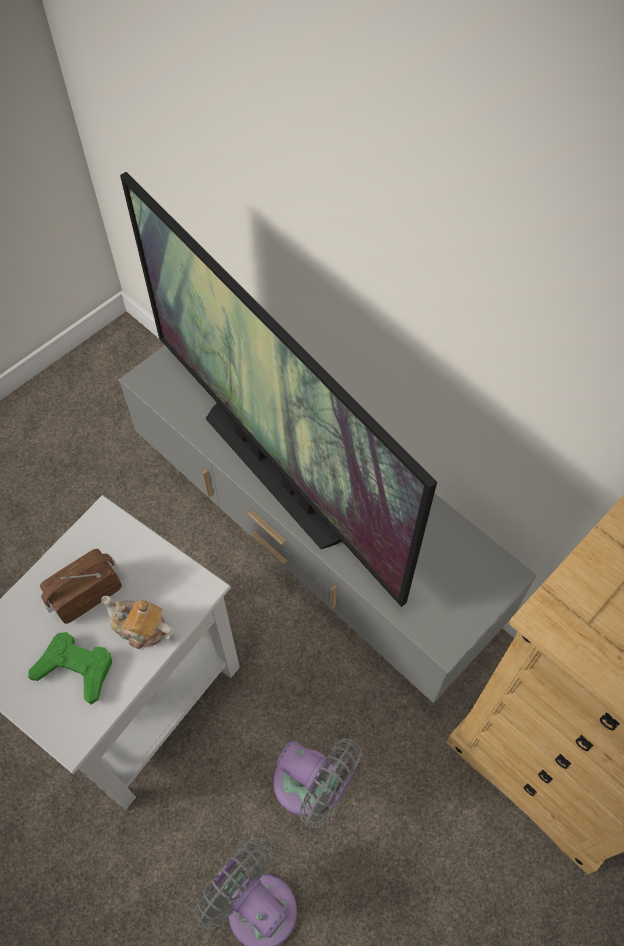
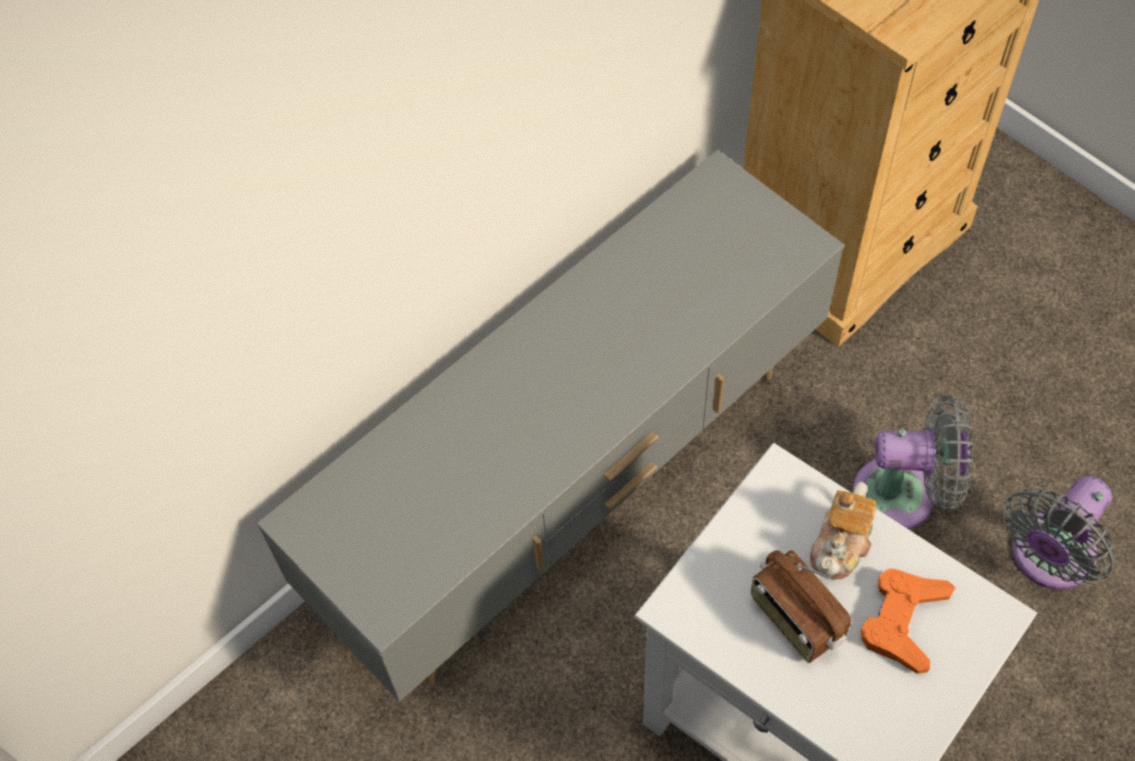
camera: 85 degrees left, 0 degrees up
(75, 668) = (903, 621): green game controller -> orange game controller
(277, 470) = (562, 421): television -> none
(312, 786) = (903, 495): grey fan -> grey fan turned 60 degrees clockwise

